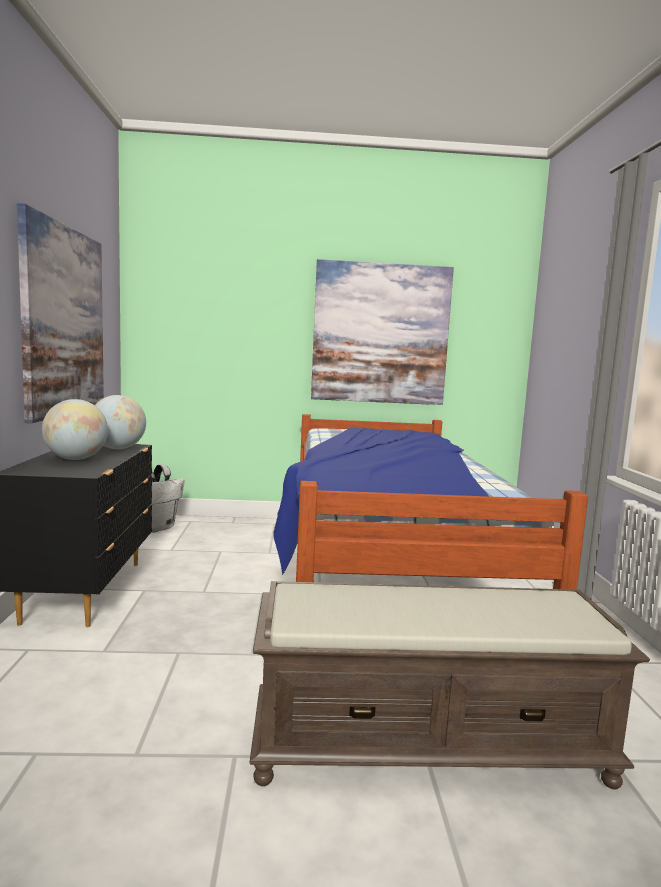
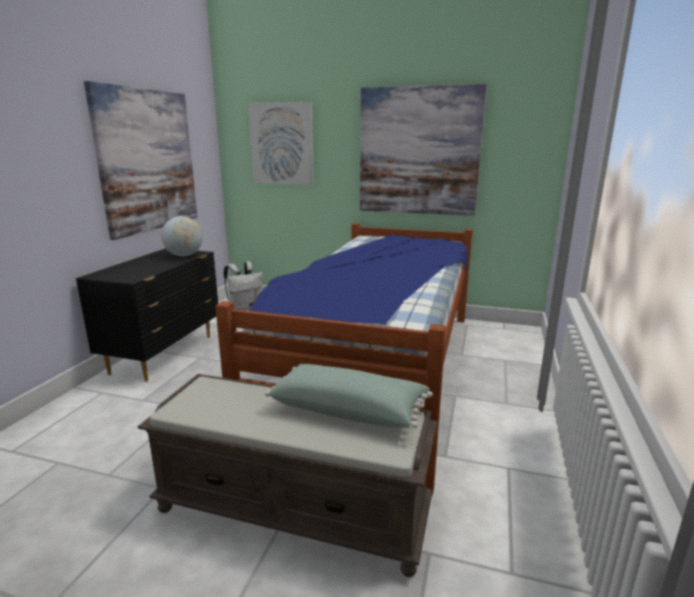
camera: 20 degrees right, 10 degrees up
(76, 459) = (143, 265): globe -> none
(211, 317) = (281, 144): none -> picture
(500, 597) = (349, 409): none -> green pillow

